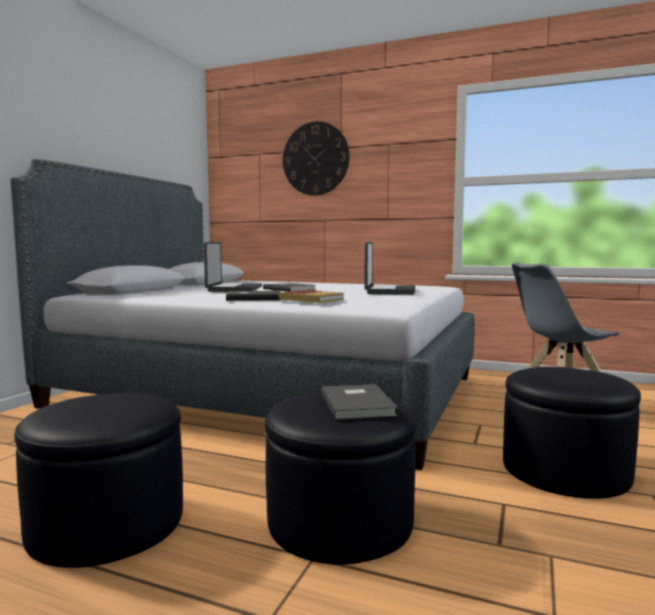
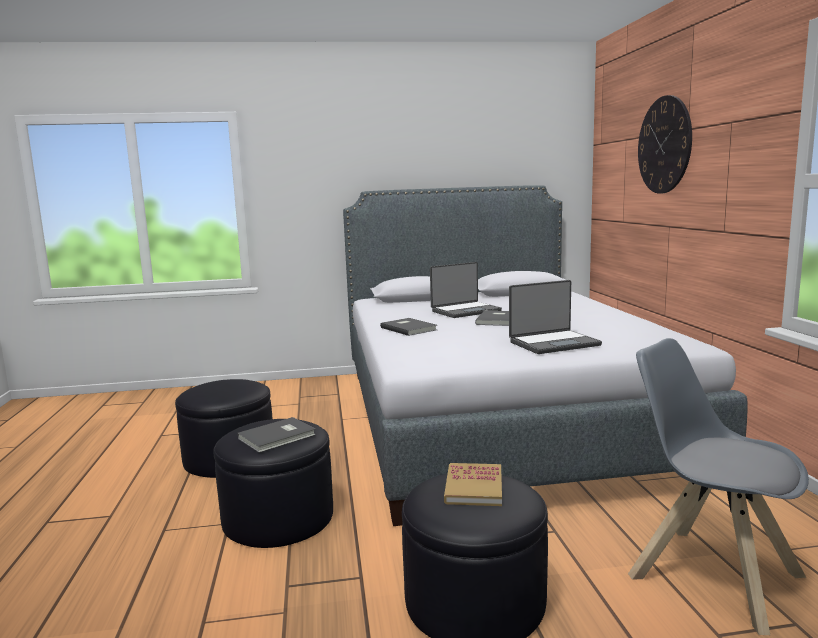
camera: 60 degrees right, 5 degrees up
(311, 299) = (412, 341): book -> book (474, 487)

